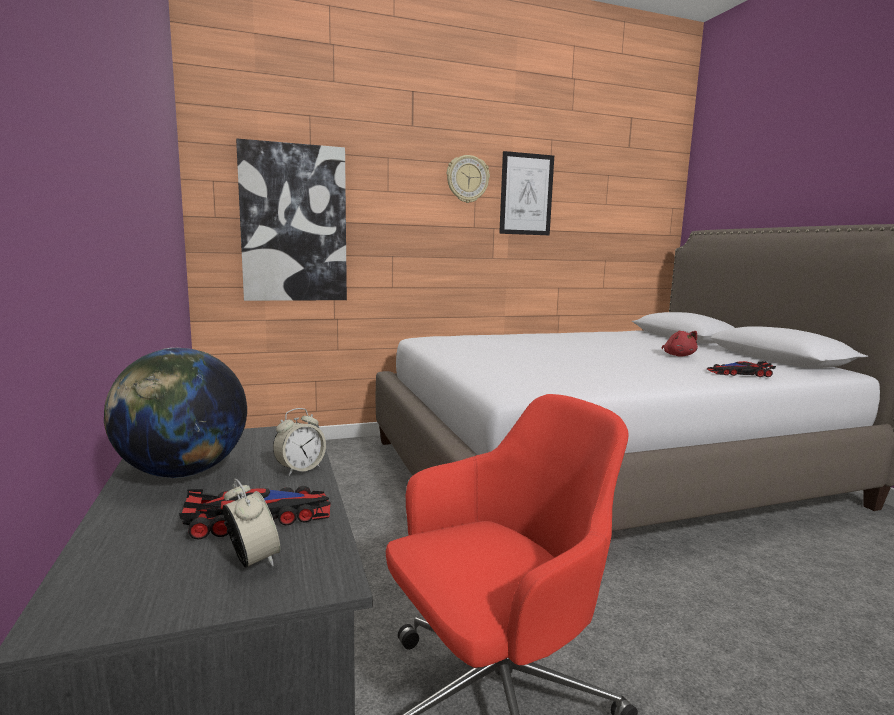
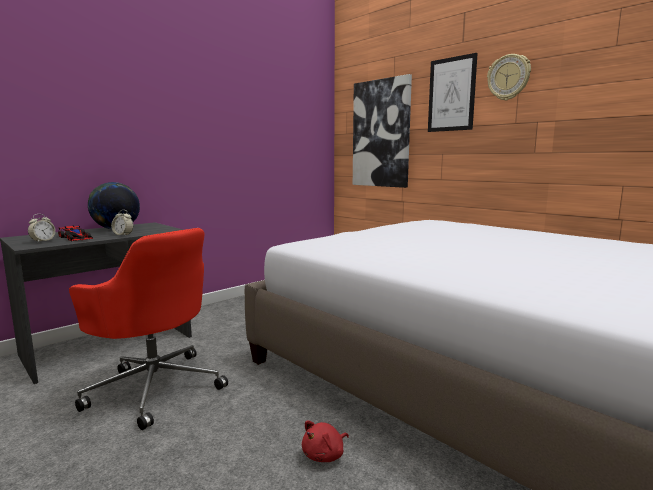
camera: 65 degrees right, 0 degrees up
(526, 194) = (577, 80): picture -> picture (451, 94)
(678, 355) = (575, 268): red plush toy -> red plush toy (325, 455)
(739, 373) = (520, 288): toy car -> none

